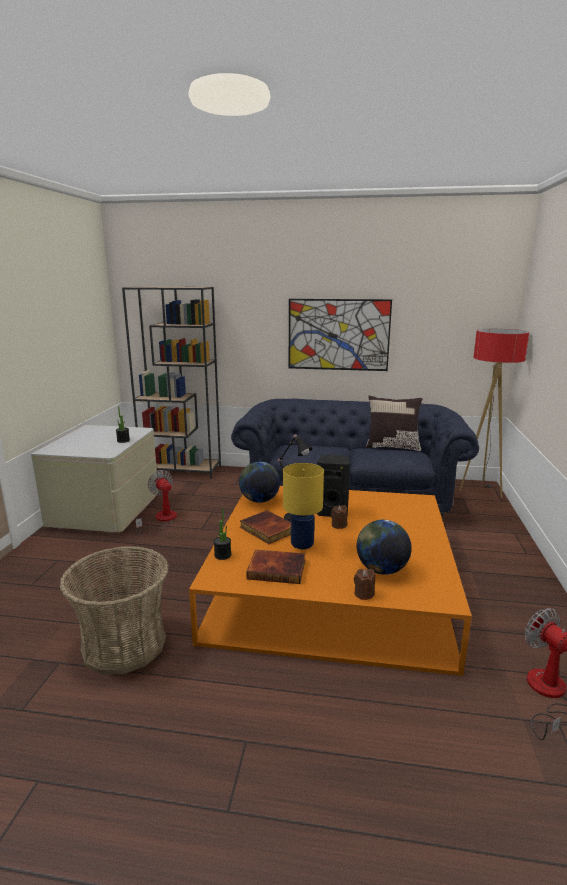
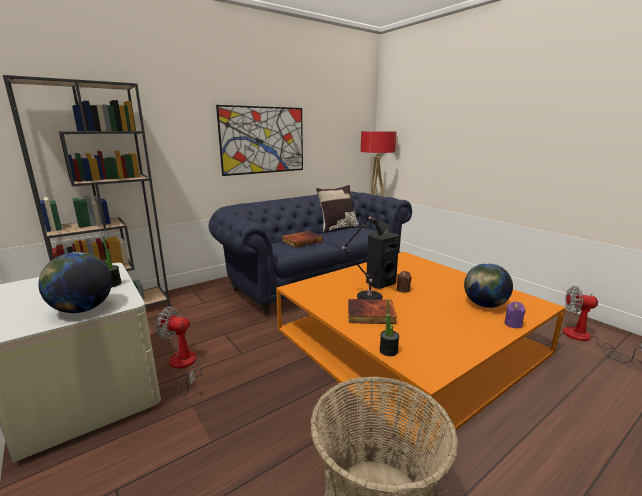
camera: 45 degrees left, 0 degrees up
(259, 500) = (315, 296): globe -> globe (82, 309)
(277, 569) = (442, 338): book -> book (301, 241)
(302, 545) = (416, 313): yellow table lamp -> none
(364, 594) = (513, 324): brown candle -> purple candle

